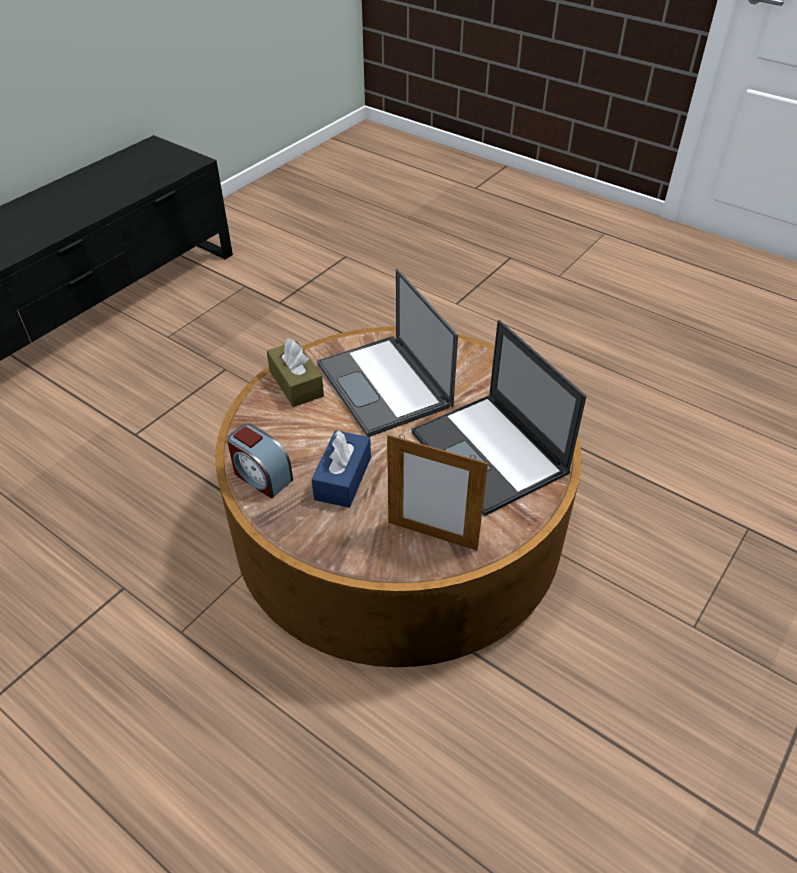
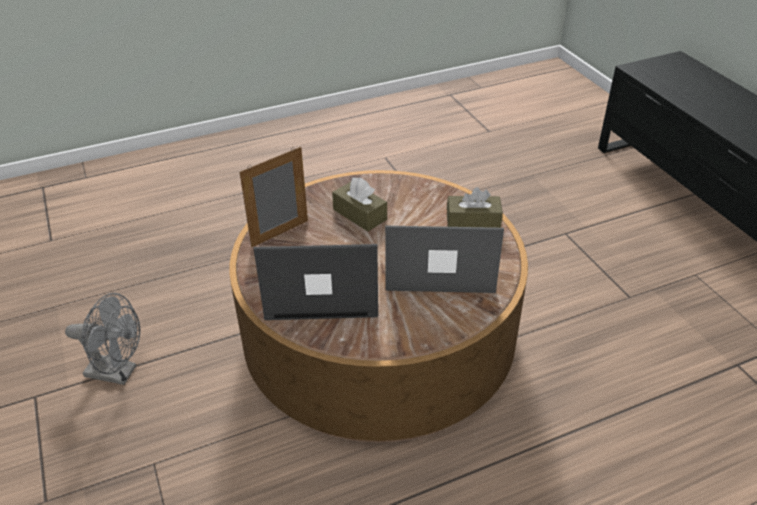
camera: 120 degrees right, 5 degrees down
(261, 476) = (390, 185): alarm clock -> none
(343, 478) = (360, 214): blue tissue box -> brown tissue box
(644, 758) = (118, 372): none -> grey fan

